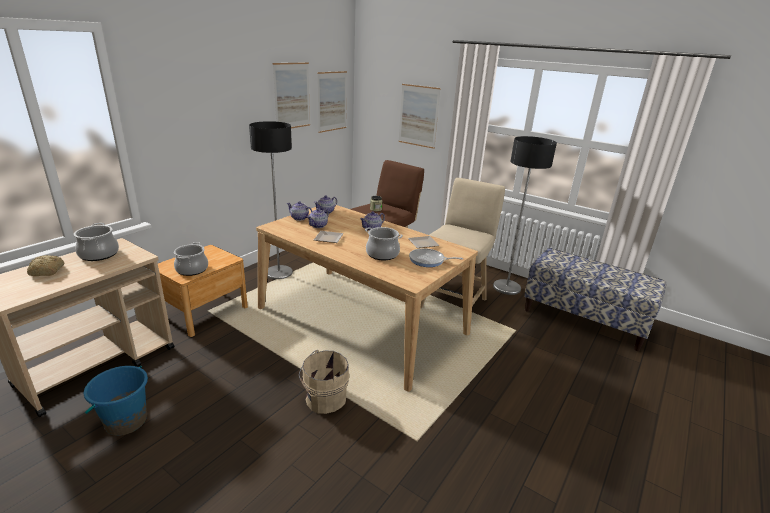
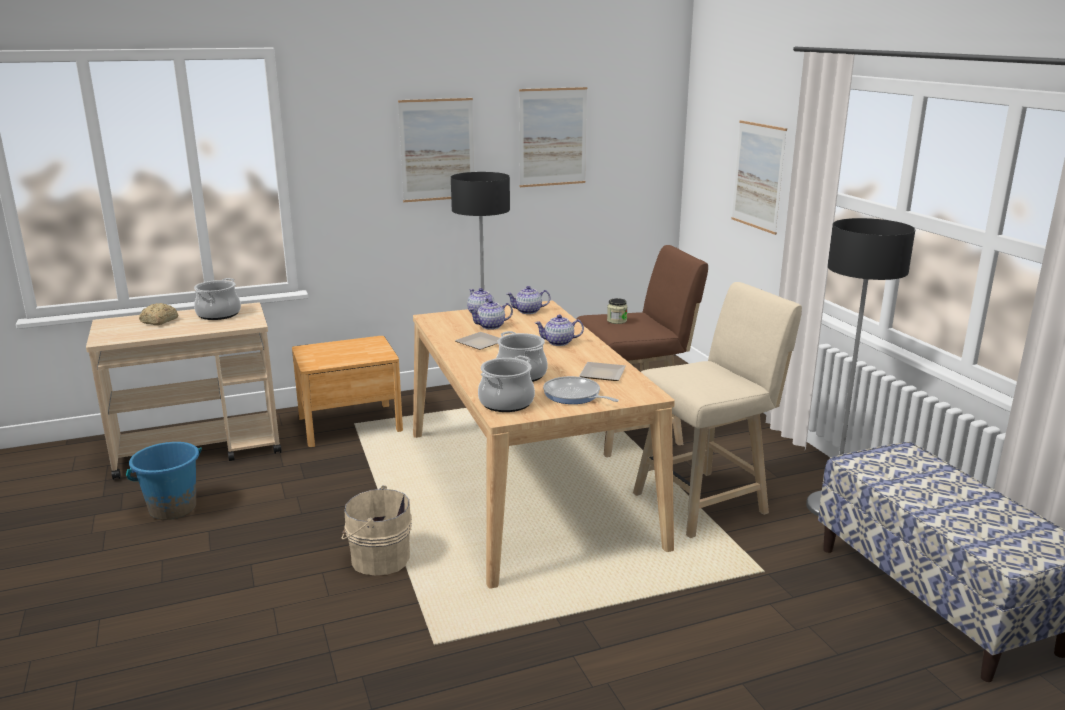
camera: 35 degrees right, 5 degrees down
(192, 269) = (329, 358): cooking pot -> cooking pot (506, 402)
(332, 101) = (634, 147): picture -> picture (437, 150)

